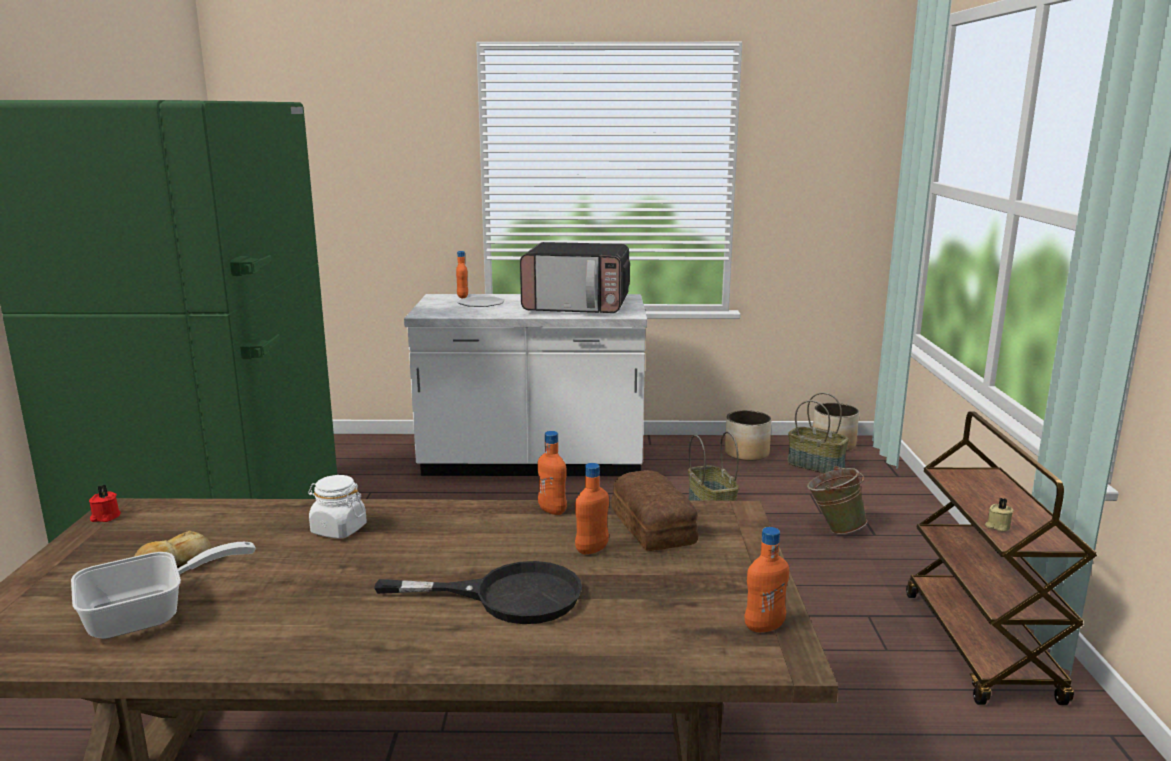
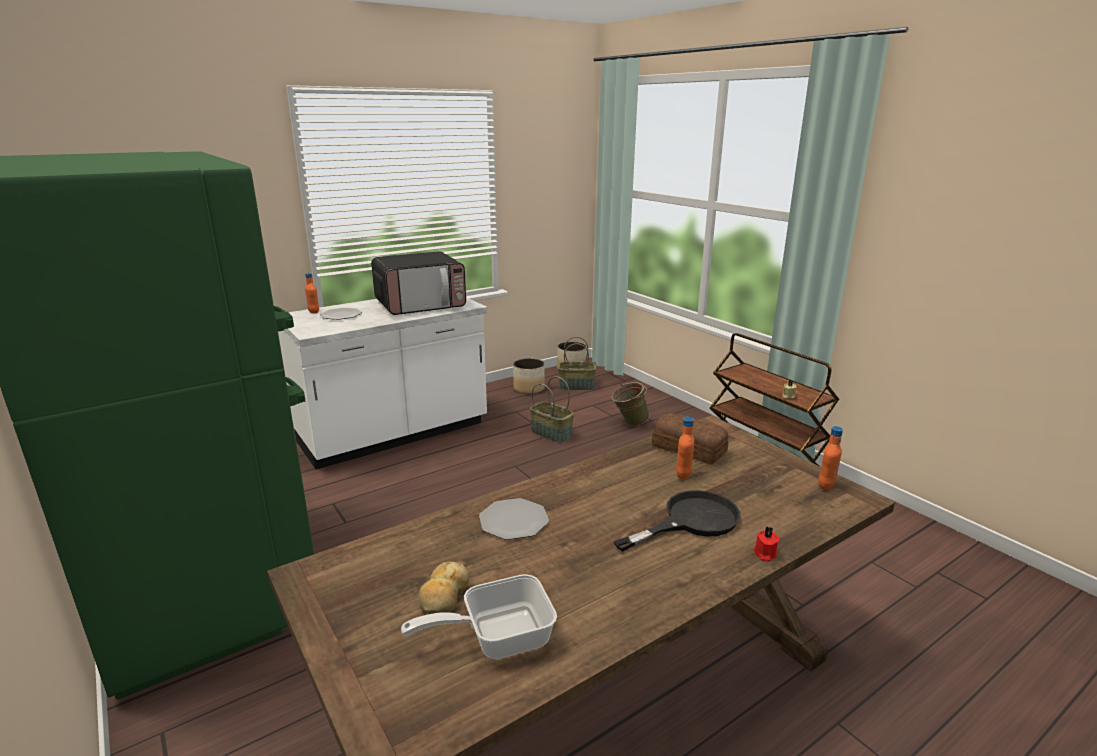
camera: 35 degrees left, 5 degrees up
(105, 517) = (303, 585): red candle -> red candle (764, 554)
(149, 615) = (497, 637): frying pan -> frying pan turned 135 degrees counterclockwise
(338, 529) = (514, 520): white jar -> plate
(552, 510) = (621, 458): orange bottle -> none

